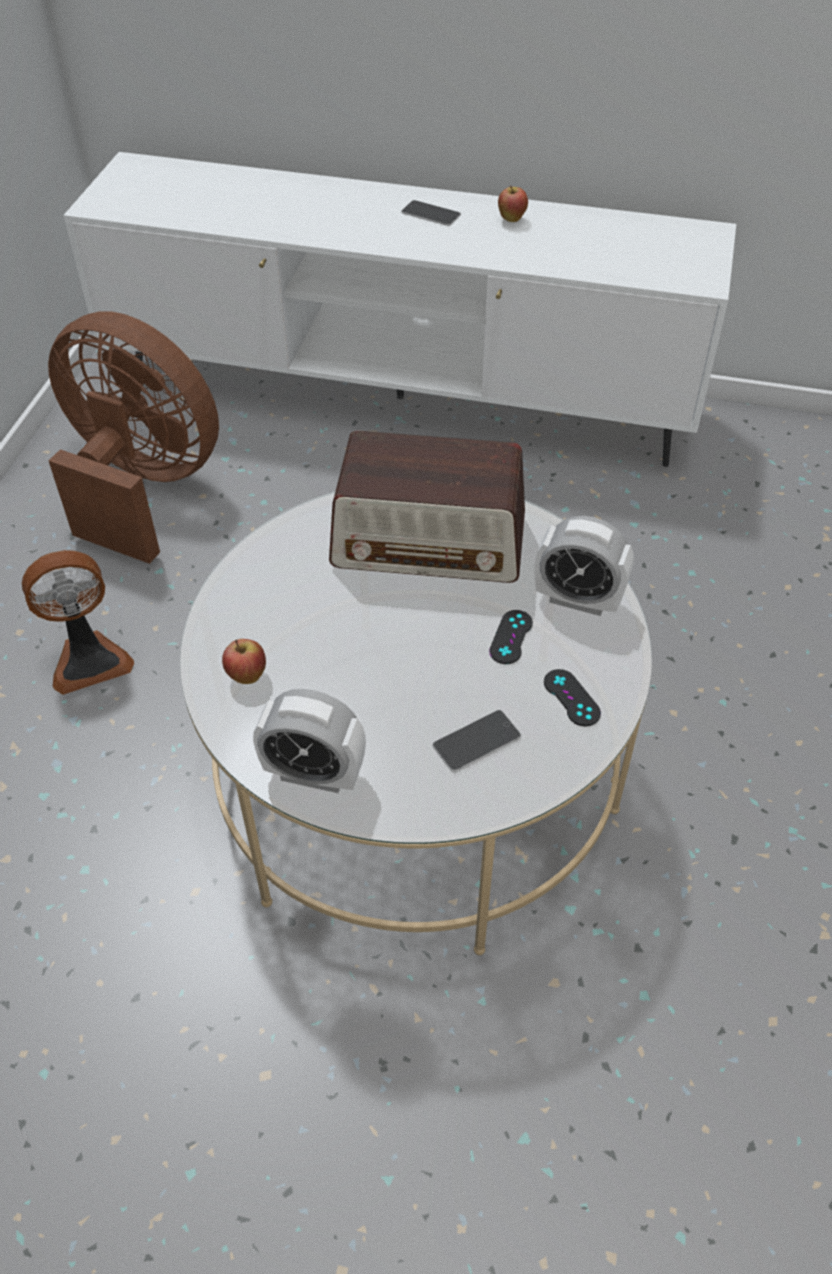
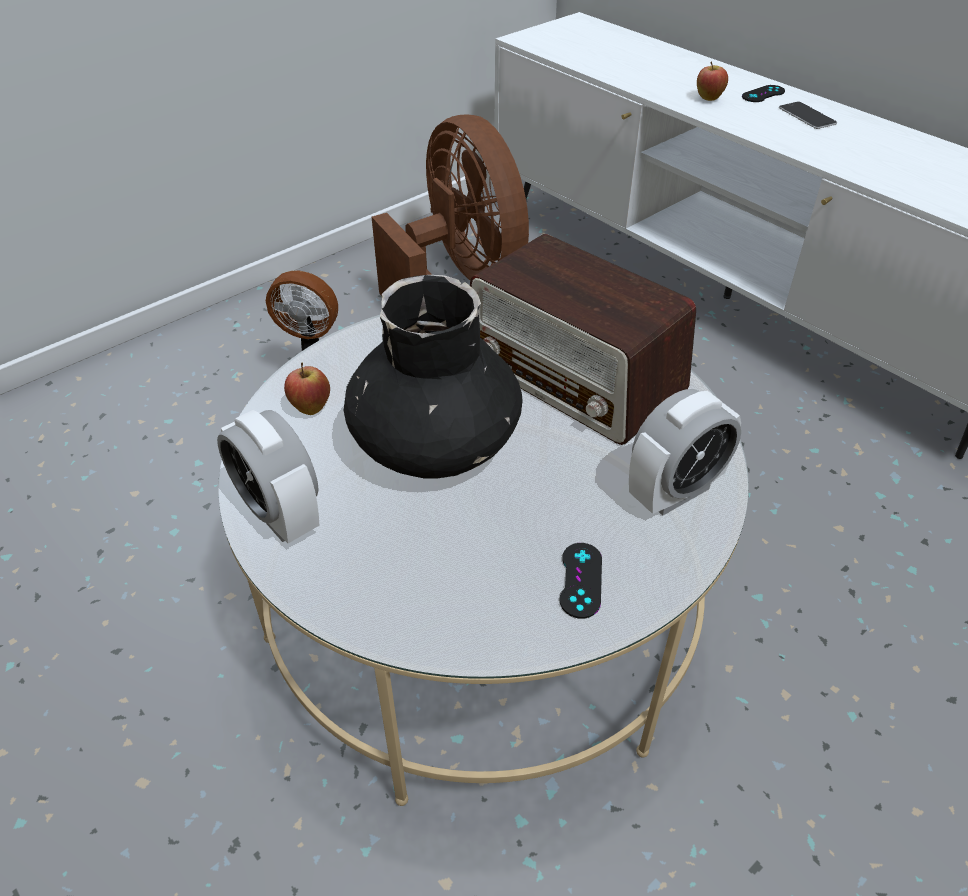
camera: 35 degrees right, 5 degrees down
(378, 653) = (435, 444): none -> black vase
(476, 741) = (448, 567): phone -> none
(511, 220) = (886, 141): apple -> apple (708, 99)
(511, 637) = (572, 492): black game controller -> black game controller (763, 94)
(578, 599) = (675, 492): alarm clock -> alarm clock turned 90 degrees counterclockwise

